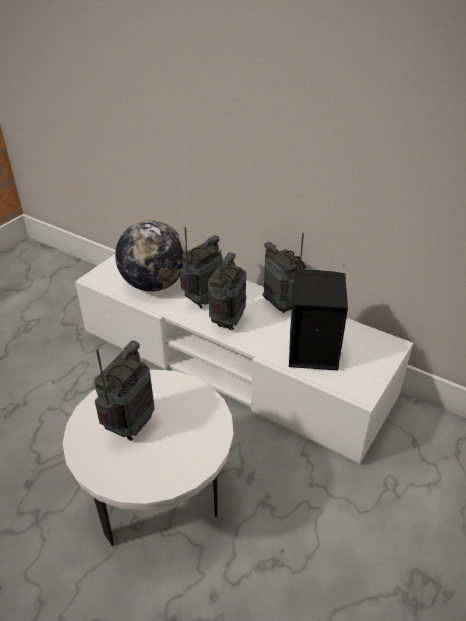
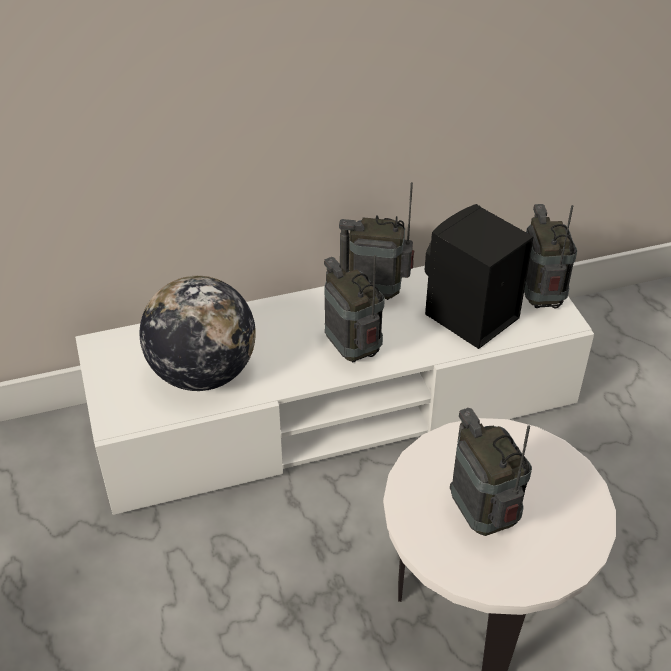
camera: 50 degrees left, 5 degrees up
(204, 301) = (291, 348): radio -> radio (540, 299)

